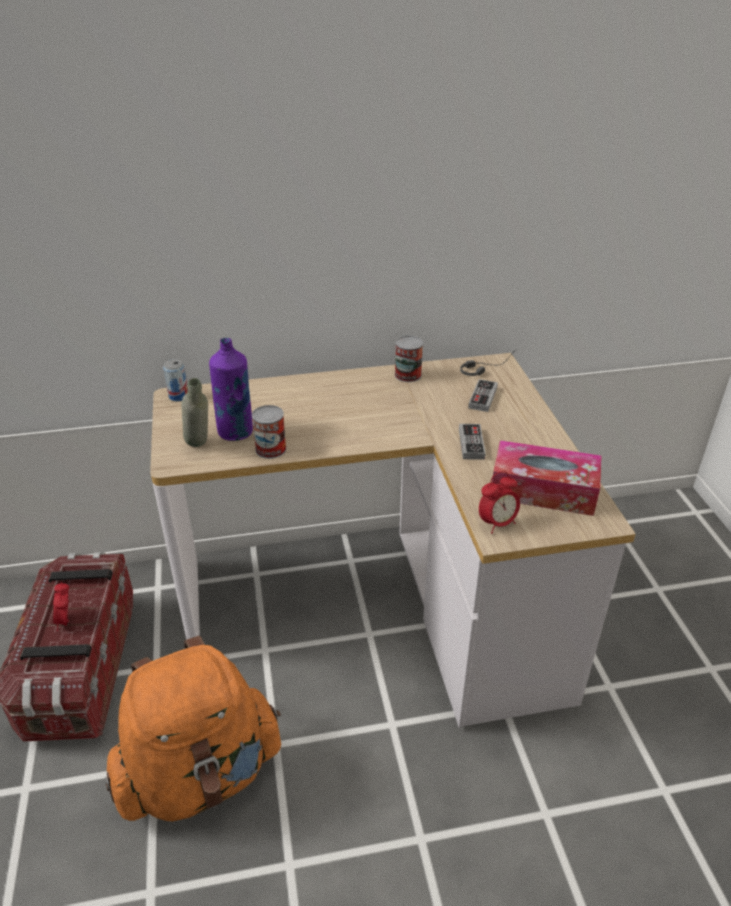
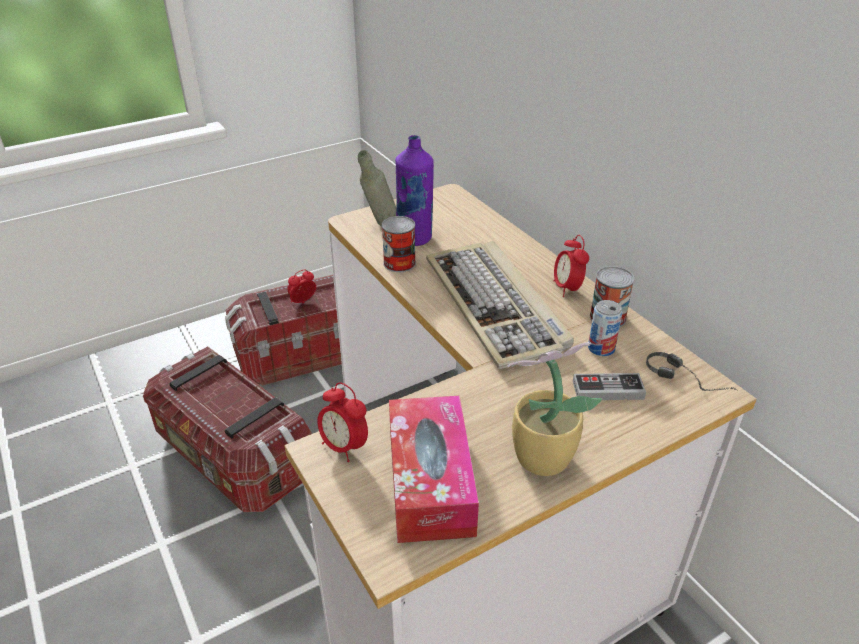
camera: 70 degrees right, 0 degrees up
(178, 396) = (451, 196): can -> can (601, 348)
(201, 775) = (234, 456): orange backpack -> storage box
(363, 380) = (567, 288): none -> alarm clock
(365, 416) = (496, 306): none -> keyboard
(471, 444) = (494, 397): game controller -> none
(535, 441) = (539, 458): none -> potted plant

